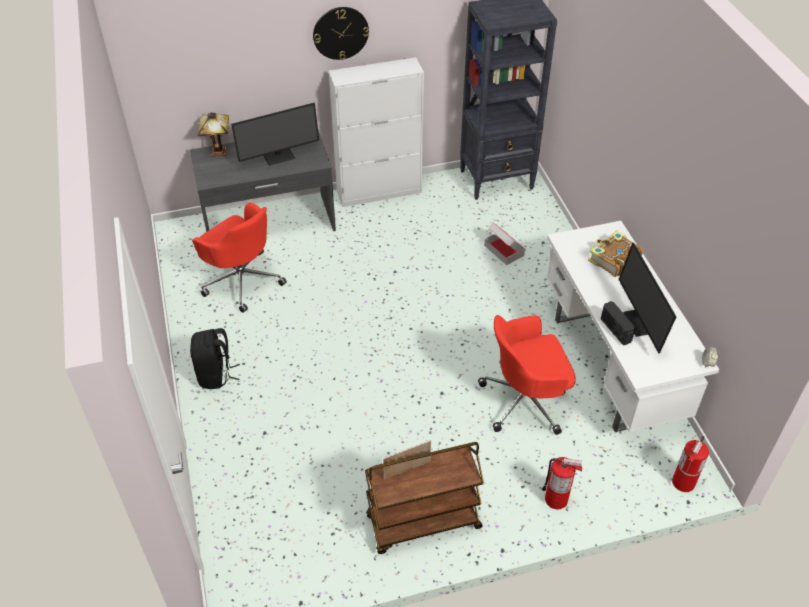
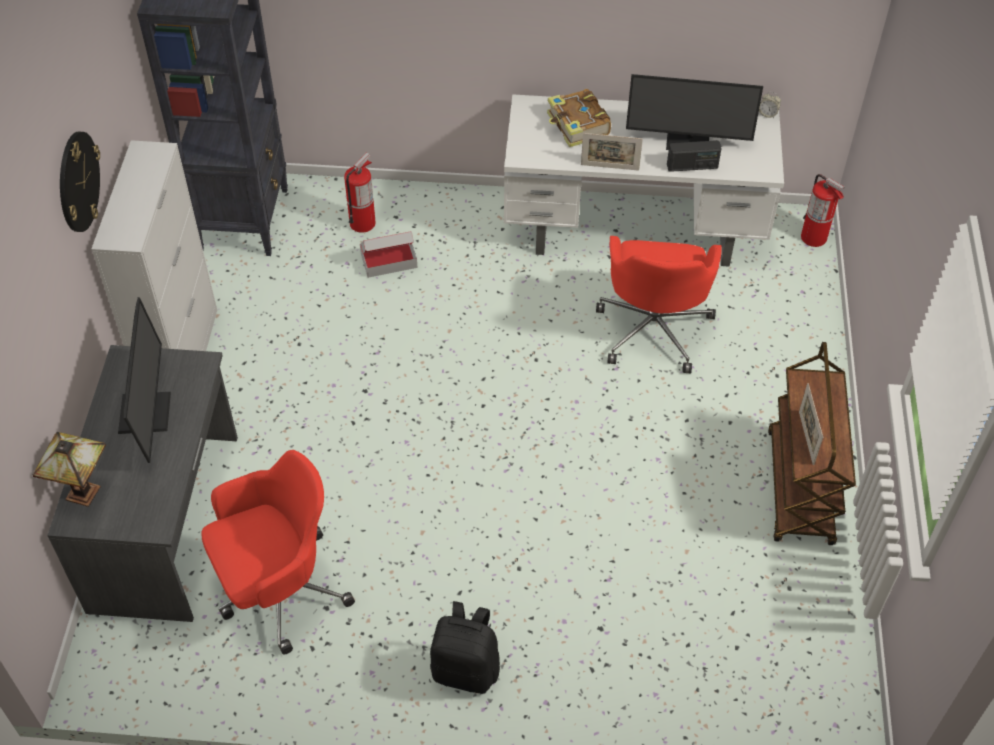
camera: 70 degrees left, 5 degrees up
(556, 499) = (803, 351): fire extinguisher -> fire extinguisher (362, 223)
(583, 286) = (609, 167): none -> picture frame

